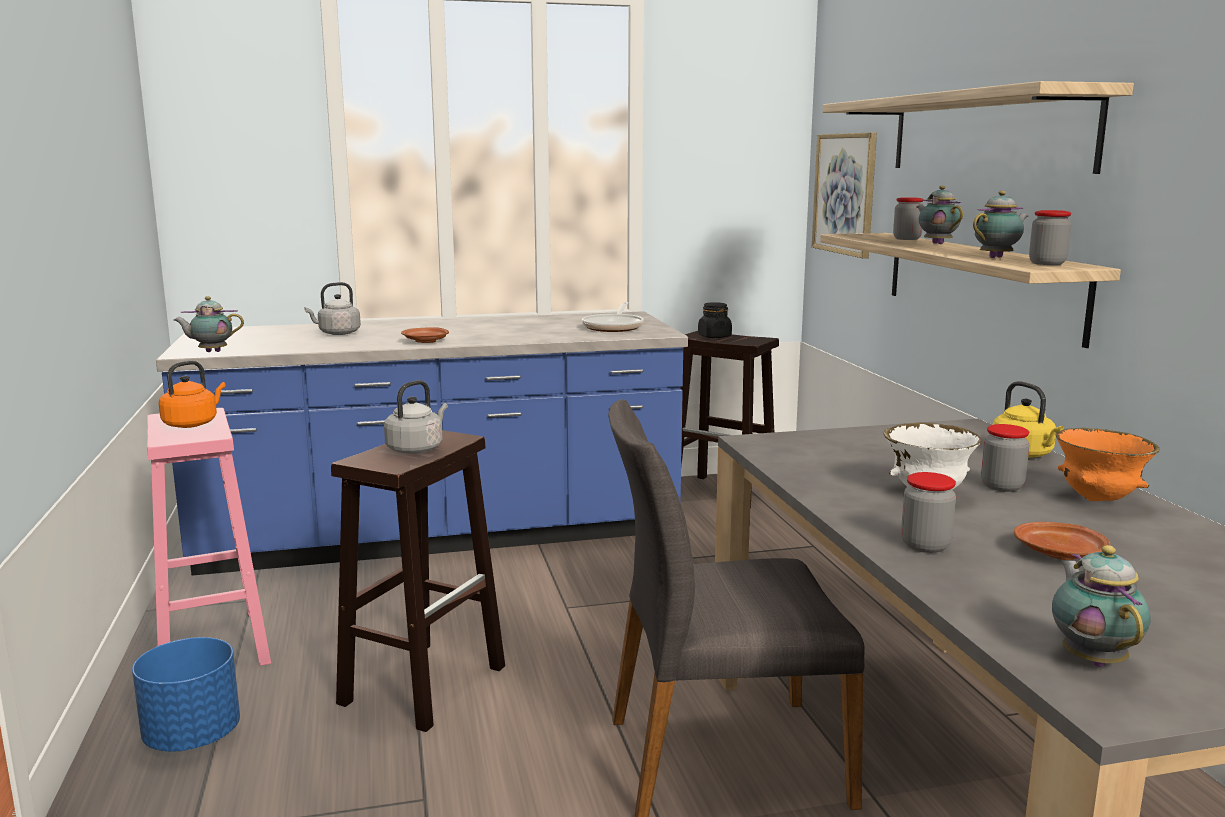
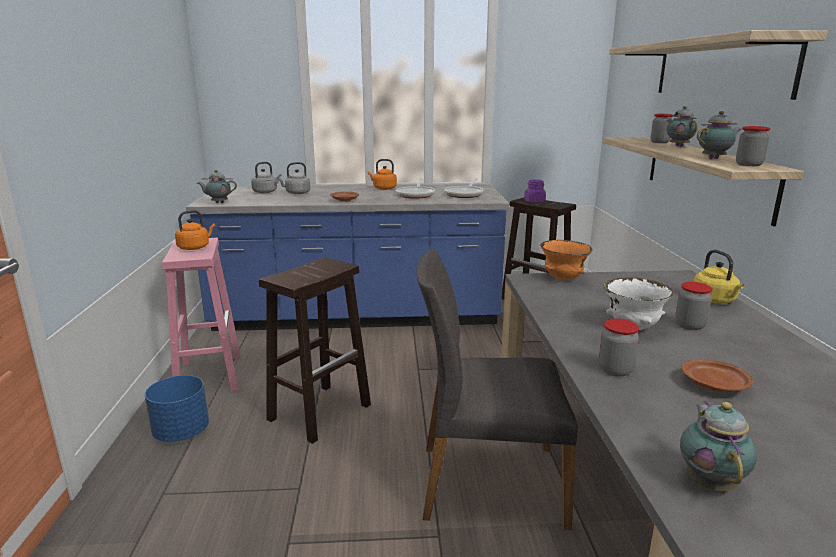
camera: 10 degrees right, 5 degrees up
(417, 449) = (314, 271): grey kettle -> grey kettle (266, 192)
(478, 322) = (383, 188): none -> orange kettle
(537, 330) = (416, 195): none -> frying pan
(714, 336) = (534, 201): black jar -> purple jar
(845, 193) = (626, 109): picture -> none
(1098, 500) = (759, 341): orange bowl -> orange bowl (563, 279)

